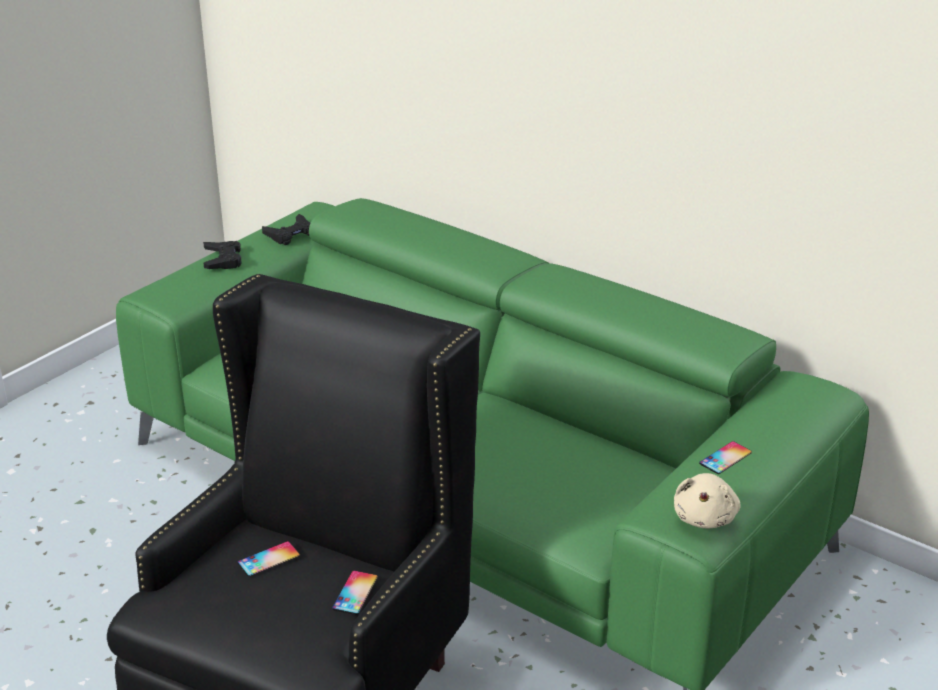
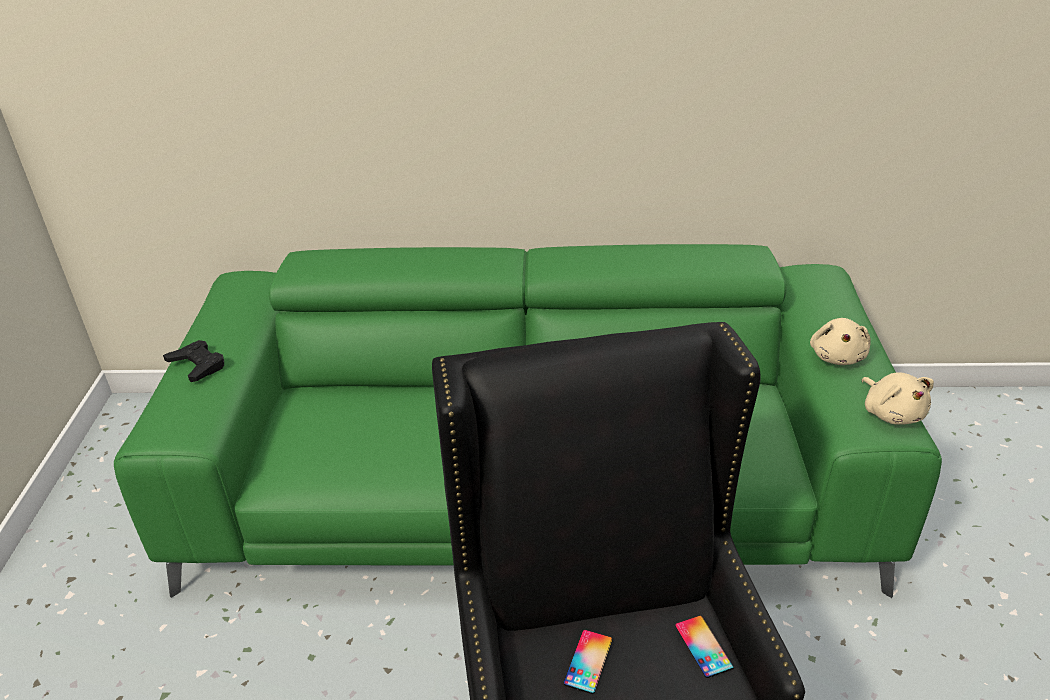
camera: 35 degrees left, 5 degrees up
(291, 234) = (240, 313): black game controller -> none
(725, 458) = (837, 356): phone -> beige plush toy

